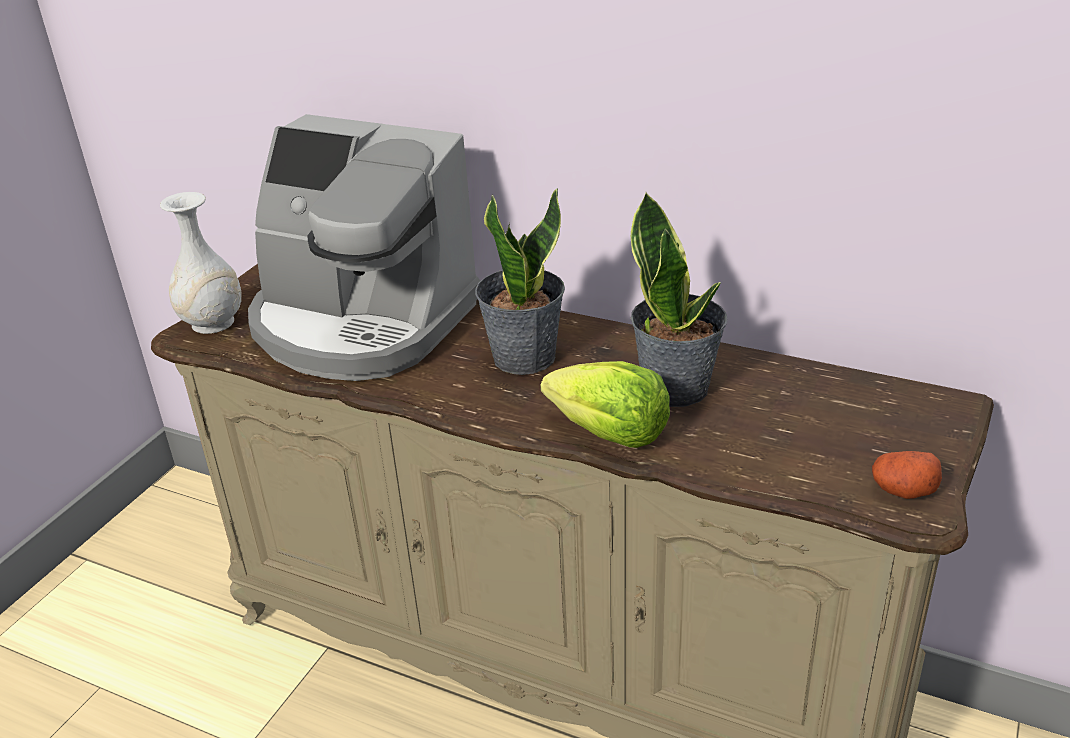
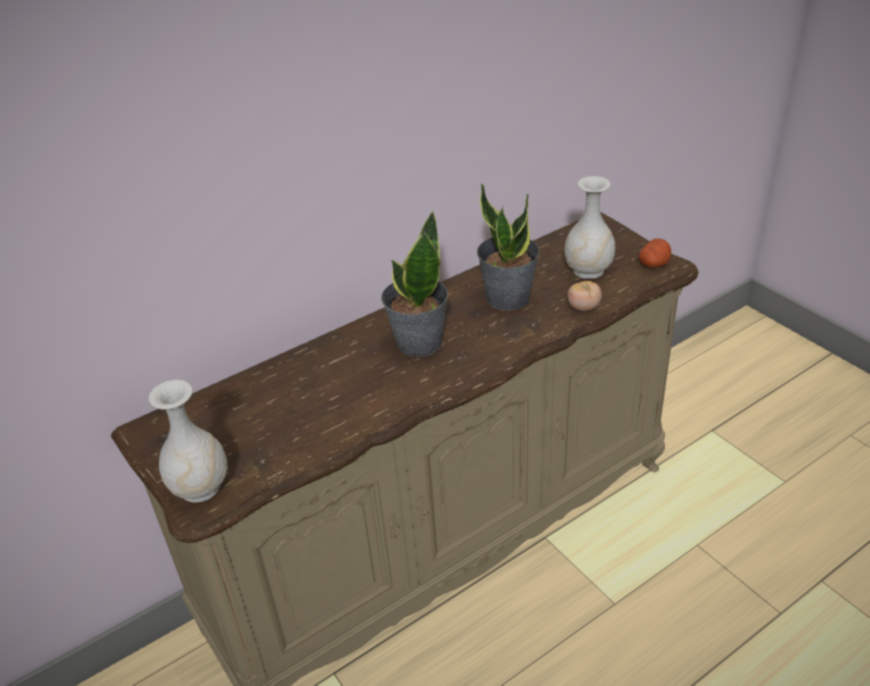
camera: 60 degrees left, 5 degrees up
(361, 323) = (295, 403): coffee machine -> none
(609, 434) = (532, 336): lettuce -> none
(715, 456) = (583, 307): none -> tomato
(812, 433) = (589, 270): none -> white vase

